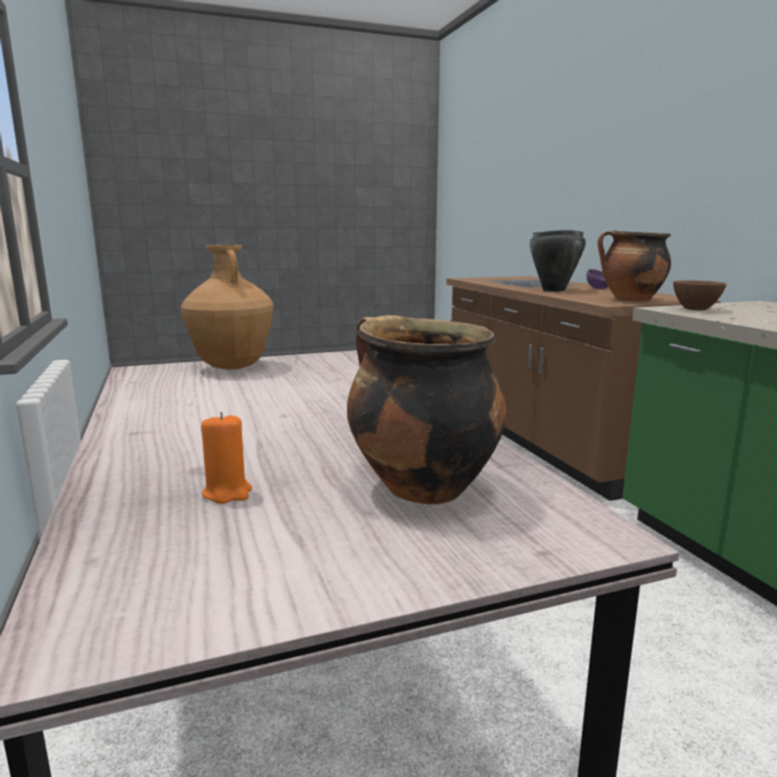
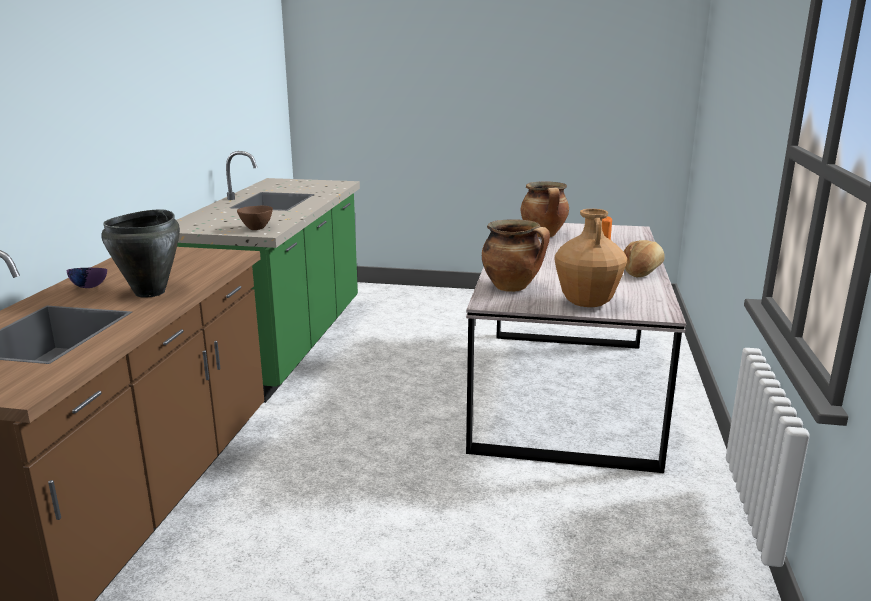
camera: 150 degrees left, 5 degrees up
(139, 419) = (642, 271): none -> bread
(630, 300) = (196, 256): cooking pot -> cooking pot (513, 287)

